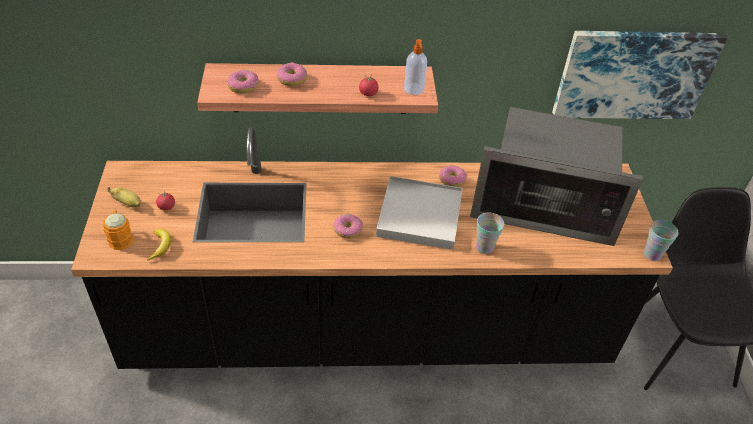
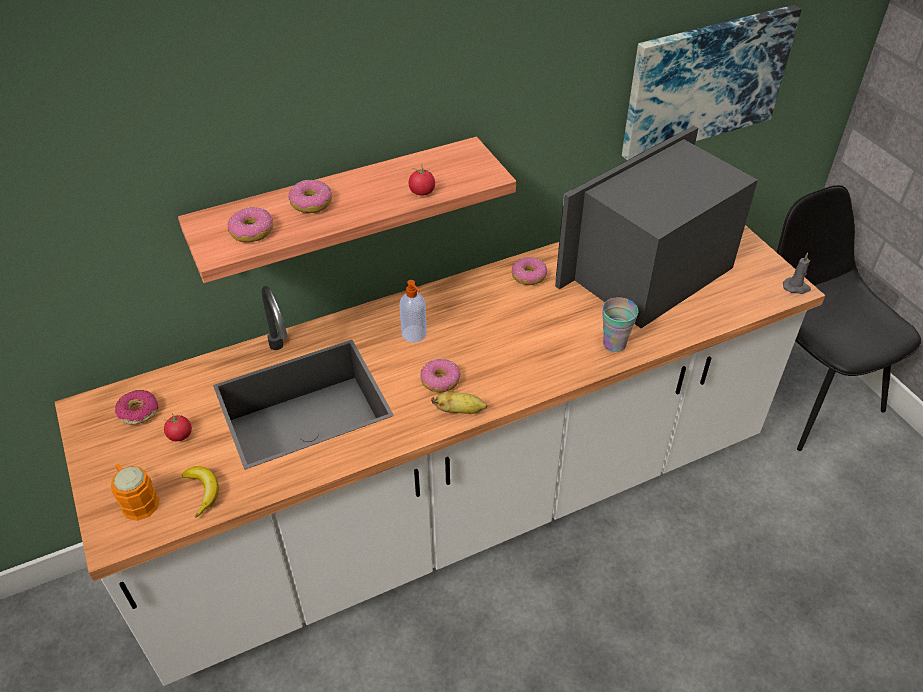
camera: 20 degrees left, 0 degrees up
(128, 203) = (121, 449): banana -> banana (460, 411)
(150, 183) = (138, 411): none -> donut
(368, 331) = (462, 505): black counter -> white counter
(414, 89) = (475, 170): soap dispenser -> soap dispenser (414, 334)
(419, 215) = (516, 332): white tray -> none
(544, 205) = (650, 272): microwave -> microwave turned 150 degrees clockwise
(652, 254) = (796, 287): cup -> grey candle

